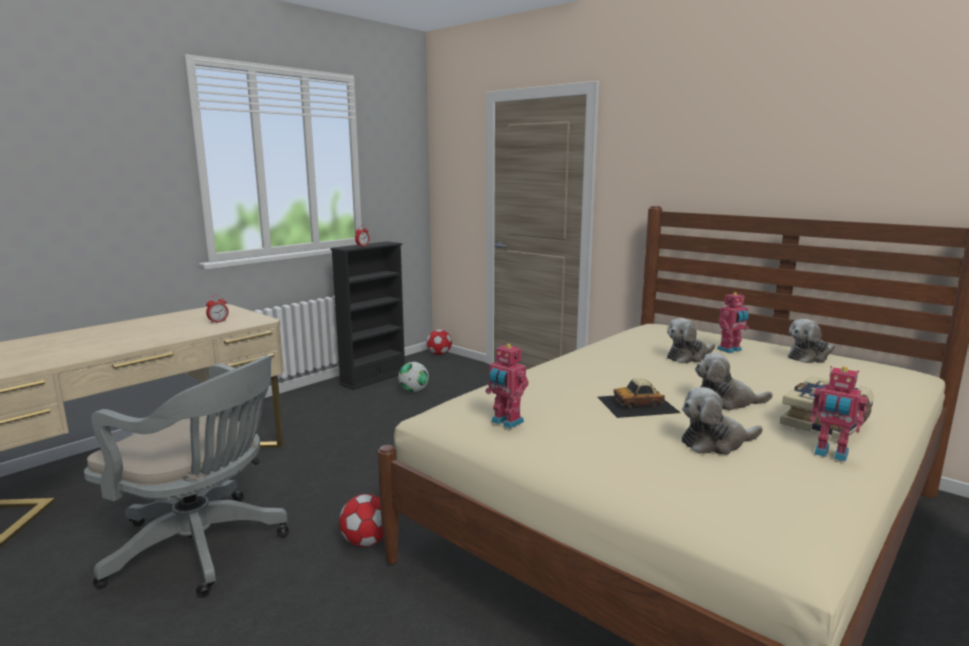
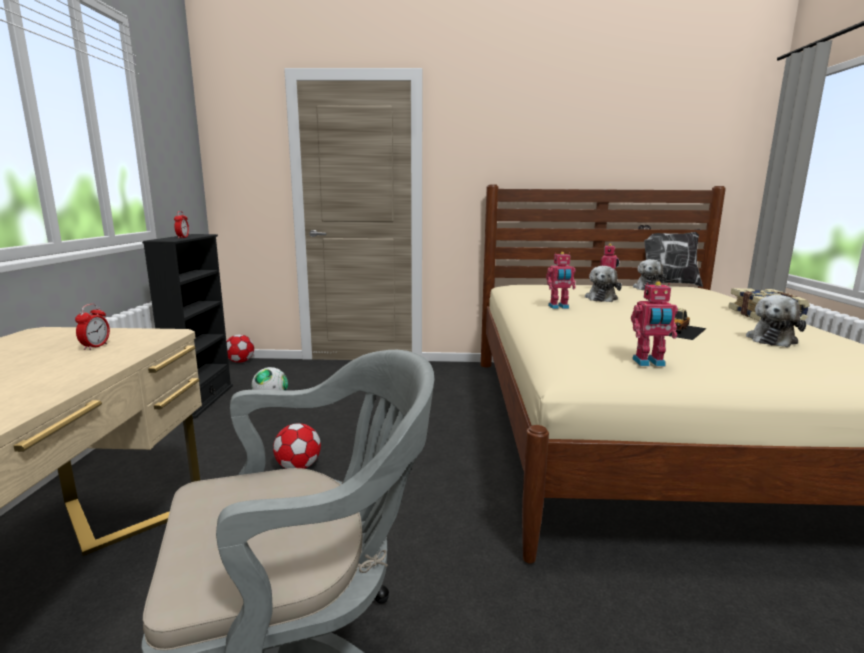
camera: 40 degrees left, 0 degrees up
(366, 542) = (473, 556): football -> football (298, 467)
(726, 402) = (701, 317): plush toy -> none
(831, 454) = (816, 330): toy robot -> toy robot (559, 307)
(878, 359) = (666, 285): none -> pillow

